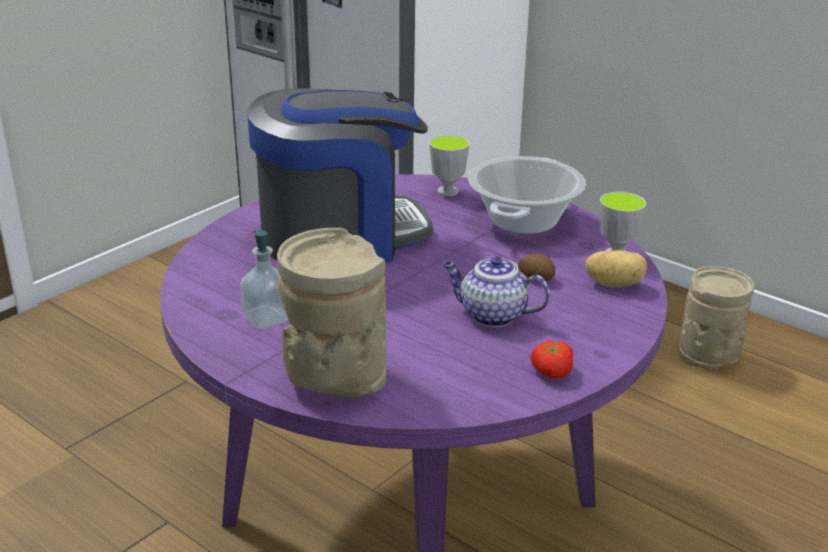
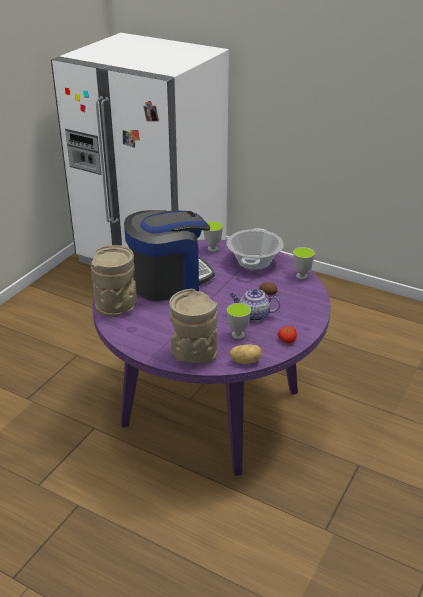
camera: 10 degrees left, 5 degrees up
(267, 318) = (151, 329): soap dispenser -> none
(445, 350) = (238, 335): none -> cup
(614, 284) = (304, 292): potato -> potato (245, 361)
(709, 356) = (338, 309): beige vase -> beige vase (117, 307)

